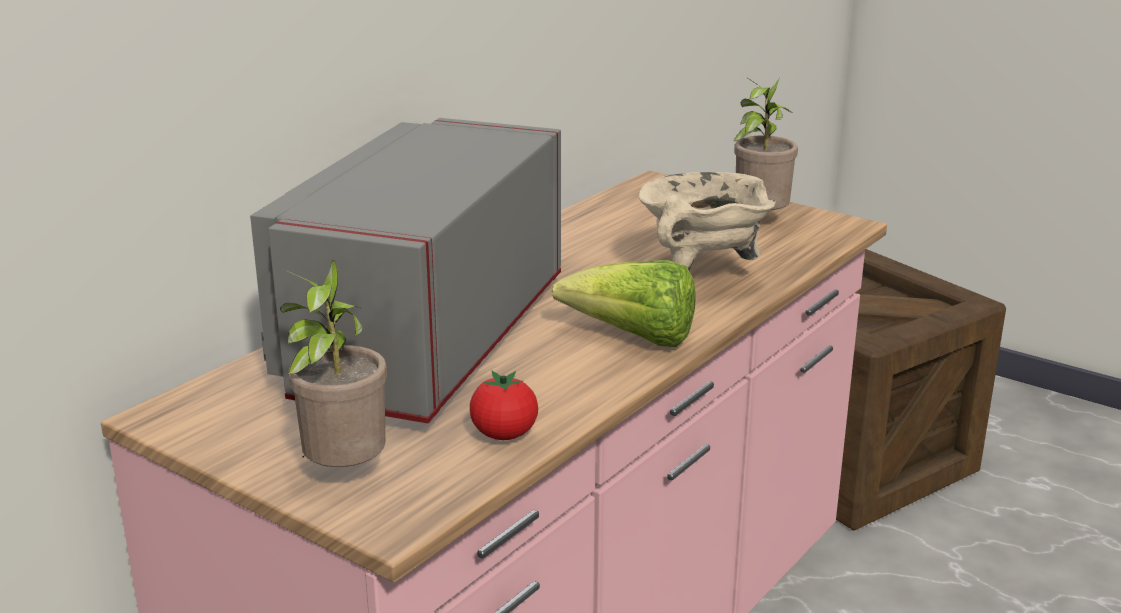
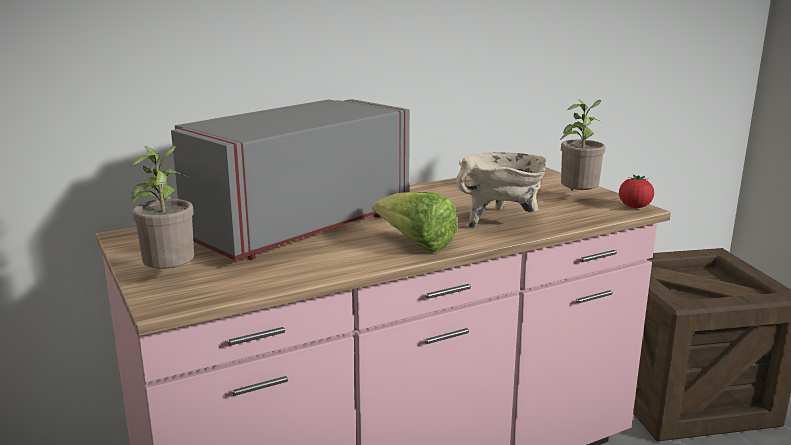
camera: 25 degrees right, 5 degrees down
(504, 435) = (277, 276): tomato -> tomato (634, 207)

